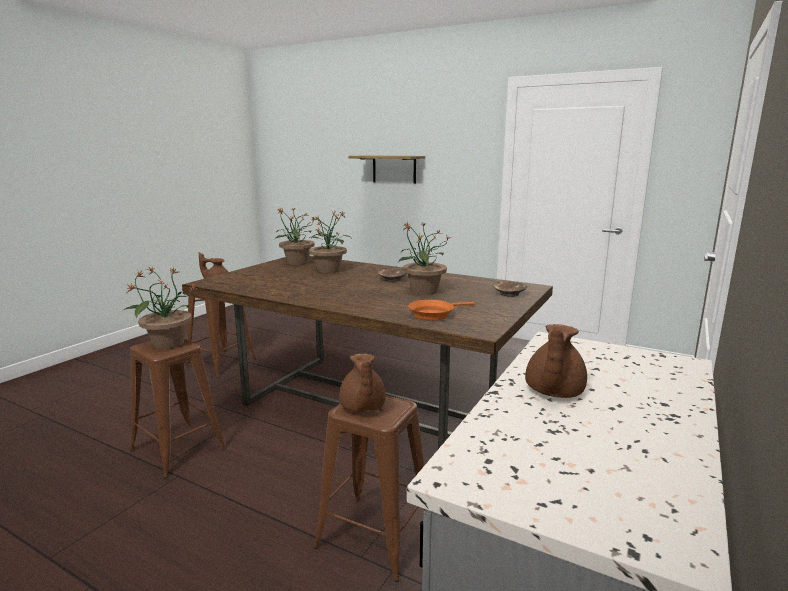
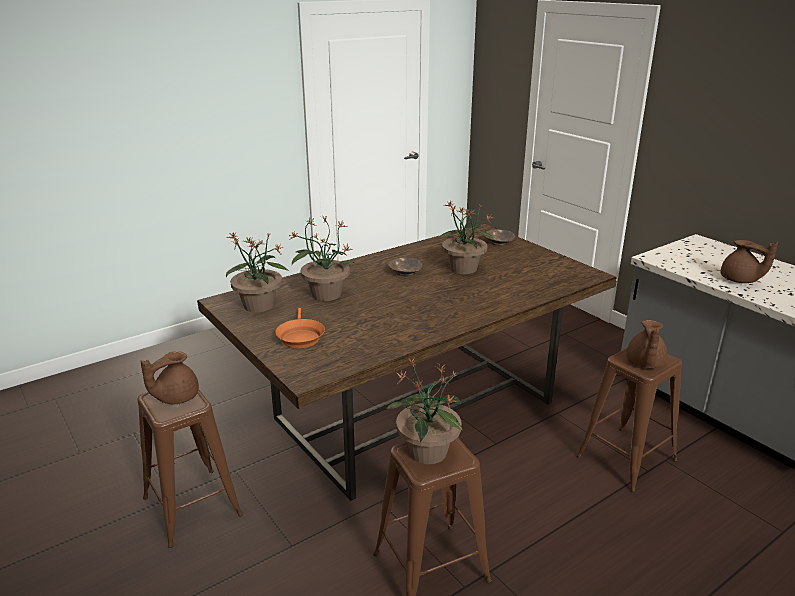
camera: 65 degrees left, 10 degrees up
(362, 407) = (644, 363): brown teapot -> brown teapot turned 90 degrees clockwise
(394, 169) = (159, 133): shelf -> none
(434, 314) = (539, 280): orange frying pan -> orange frying pan (300, 337)

